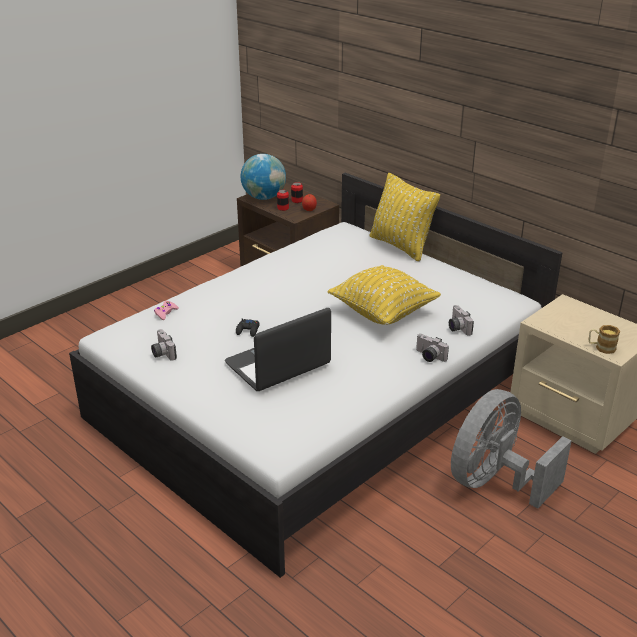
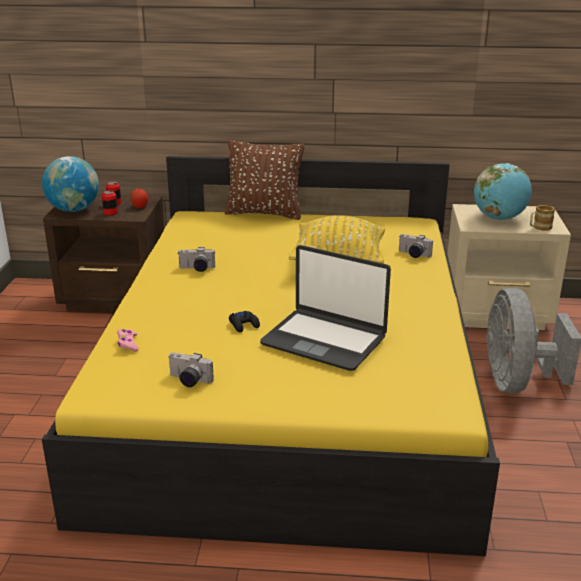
camera: 40 degrees left, 5 degrees down
(278, 365) = (324, 340): laptop -> laptop turned 75 degrees counterclockwise
(318, 397) = (290, 385): white bed -> yellow bed
(401, 246) = (264, 213): yellow pillow -> brown pillow
(428, 357) = (431, 282): camera -> camera (197, 269)
(579, 324) = (499, 218): none -> globe

